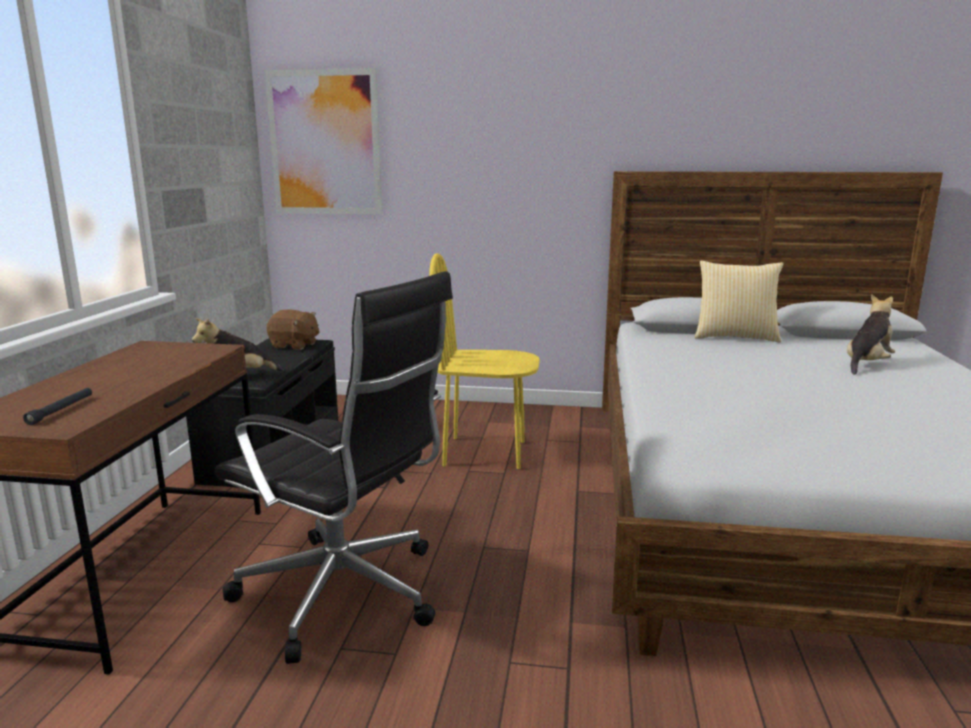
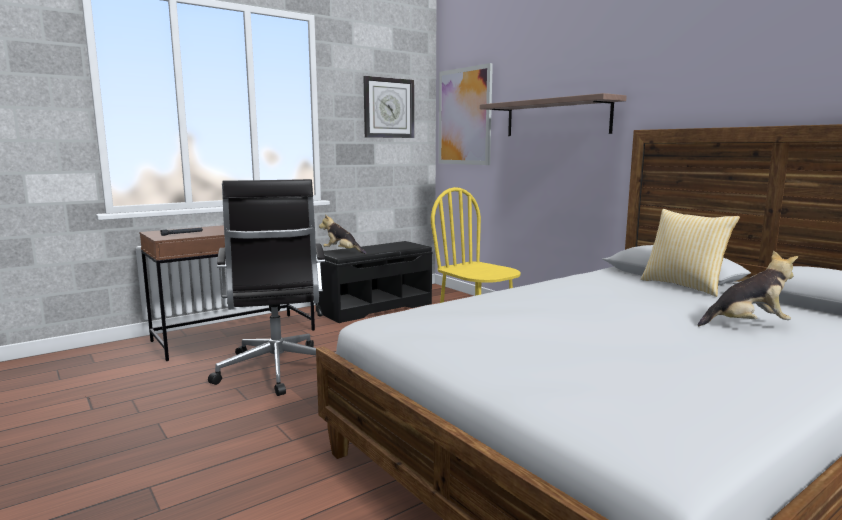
camera: 45 degrees right, 5 degrees down
(214, 127) = (388, 108): none -> wall clock
(294, 345) = (404, 245): brown plush toy -> none
(495, 152) = (556, 118): none -> shelf

